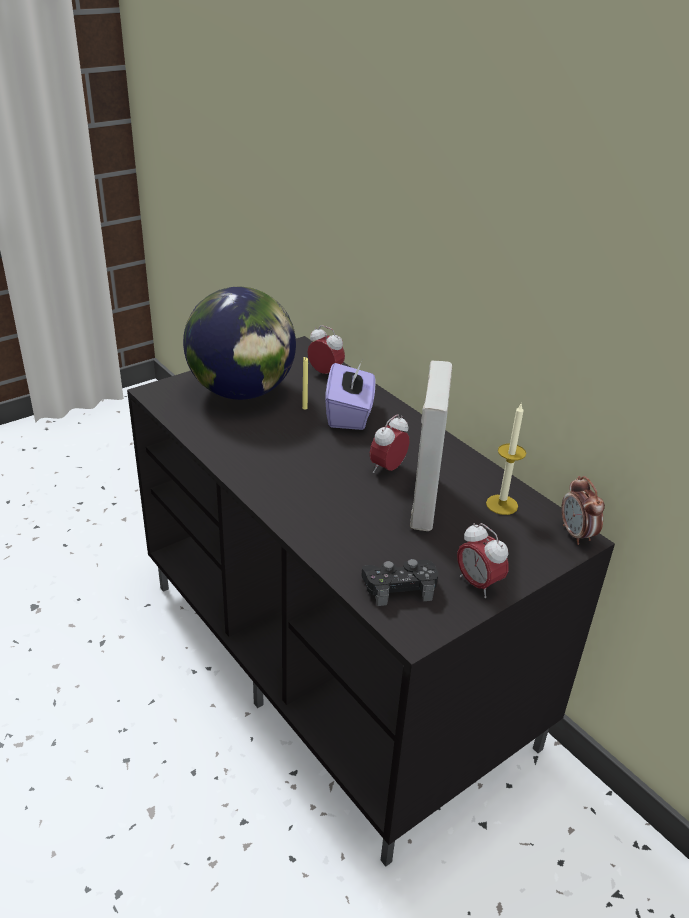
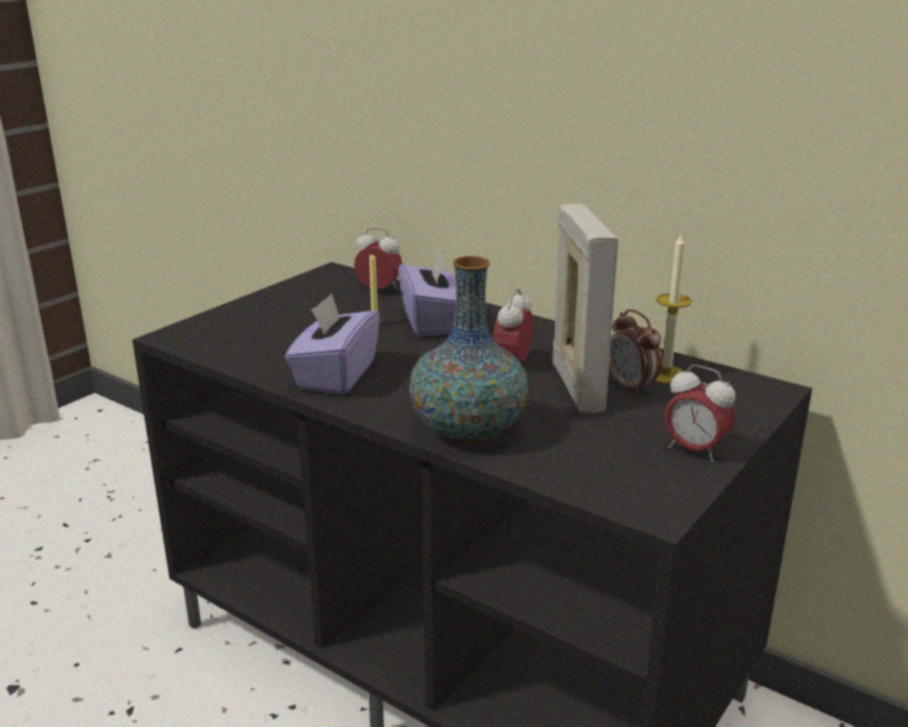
camera: 15 degrees left, 10 degrees down
(241, 392) = (285, 320): globe -> none
(251, 453) = (335, 375): none -> purple tissue box
(319, 527) = (468, 431): none -> vase
(399, 586) = (606, 470): black game controller -> none
(576, 534) = (767, 387): alarm clock -> alarm clock (631, 386)

